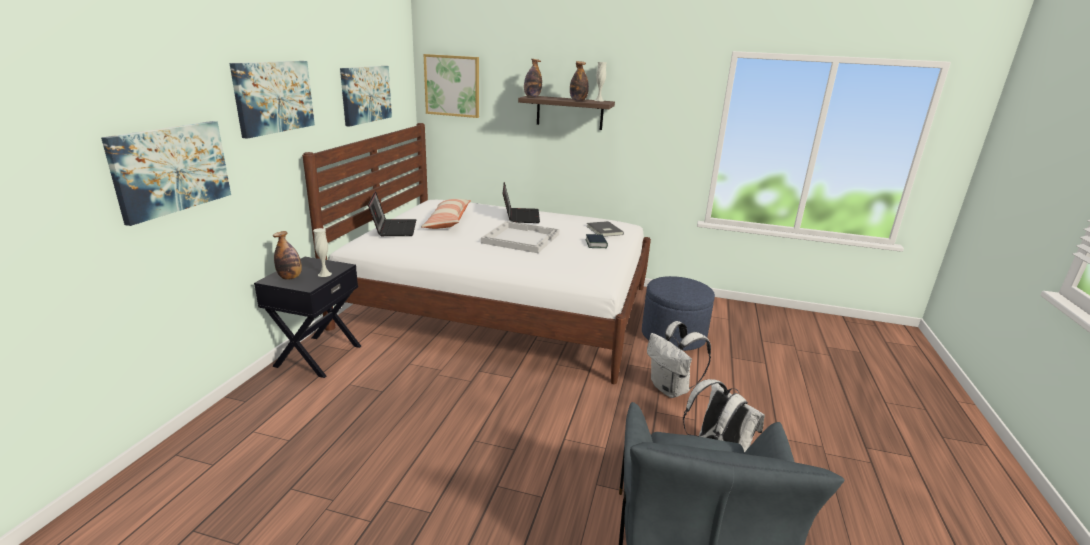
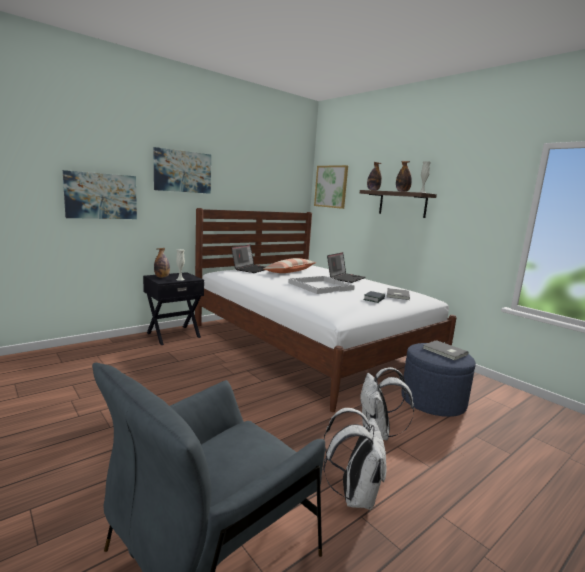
camera: 35 degrees right, 10 degrees down
(365, 94) = (261, 184): picture -> none
(683, 285) = (444, 352): none -> grey book

